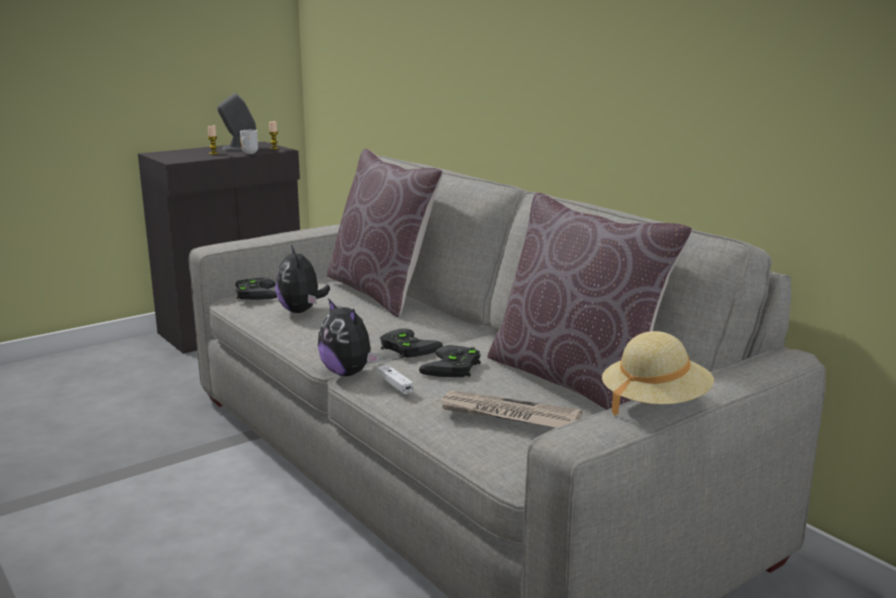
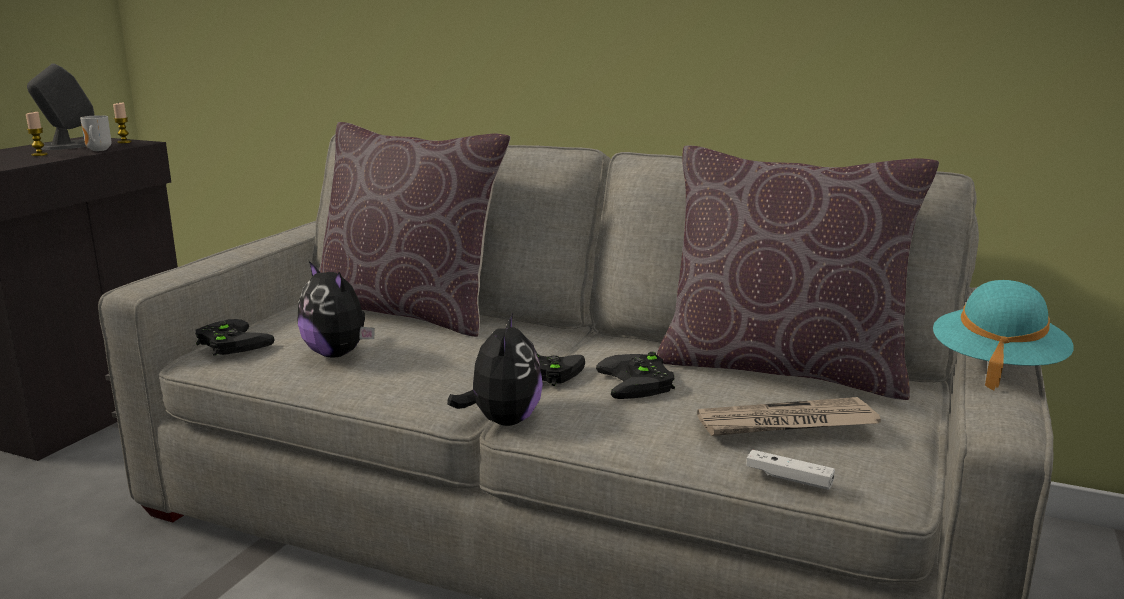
camera: 30 degrees left, 0 degrees up
(348, 373) = (502, 421): plush toy -> plush toy turned 105 degrees counterclockwise
(395, 385) = (600, 421): white game controller -> white game controller (788, 478)
(654, 403) = (995, 366): beige hat -> turquoise hat

